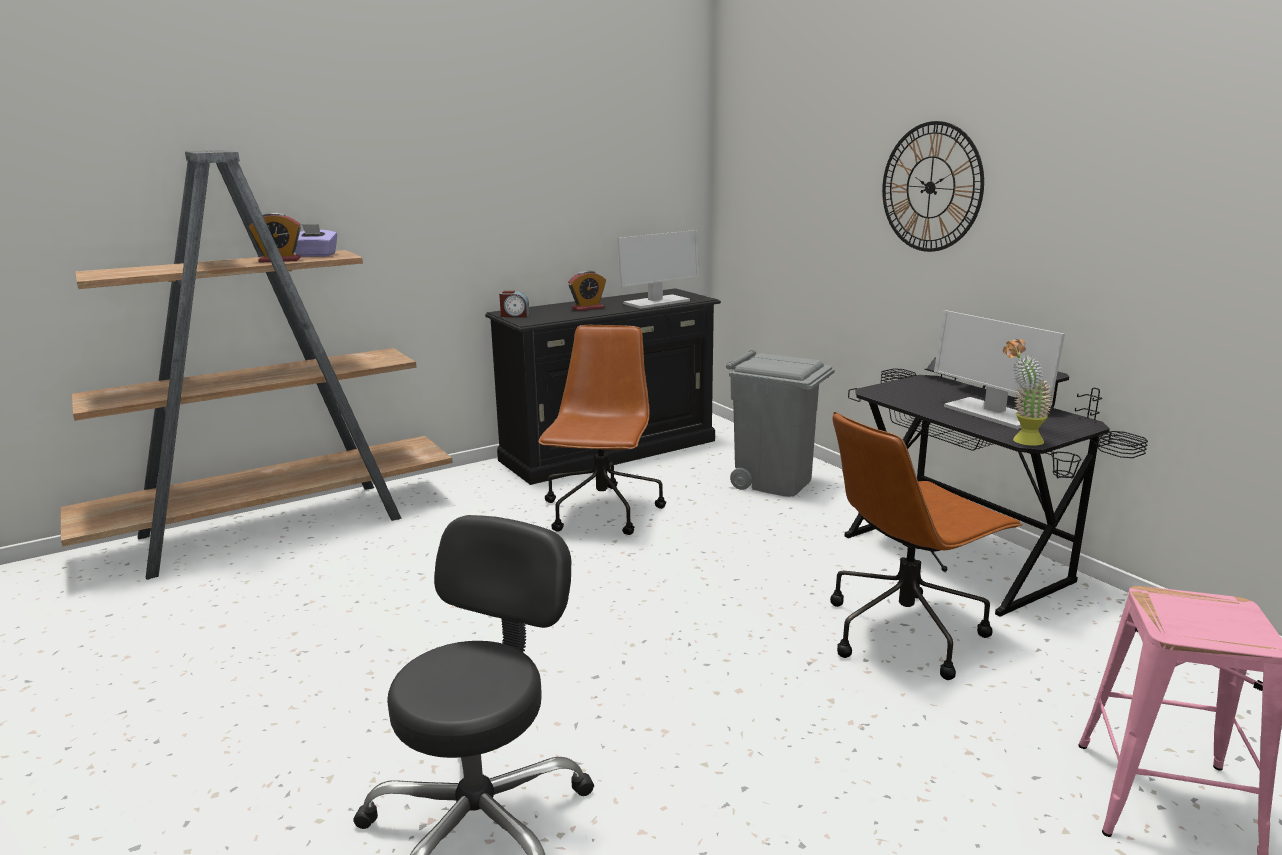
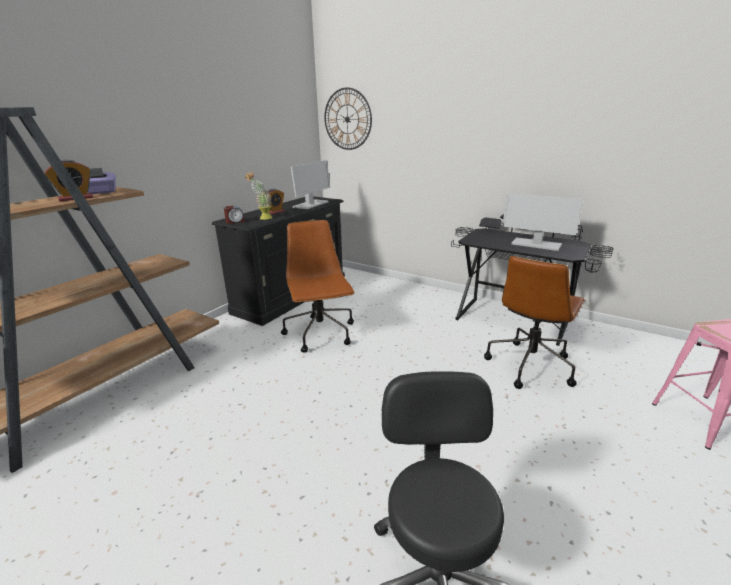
camera: 25 degrees left, 5 degrees up
(774, 481) = (395, 296): grey trash can -> none
(930, 187) = (473, 127): wall clock -> wall clock (347, 119)
(1020, 440) = (568, 256): potted plant -> potted plant (262, 218)

